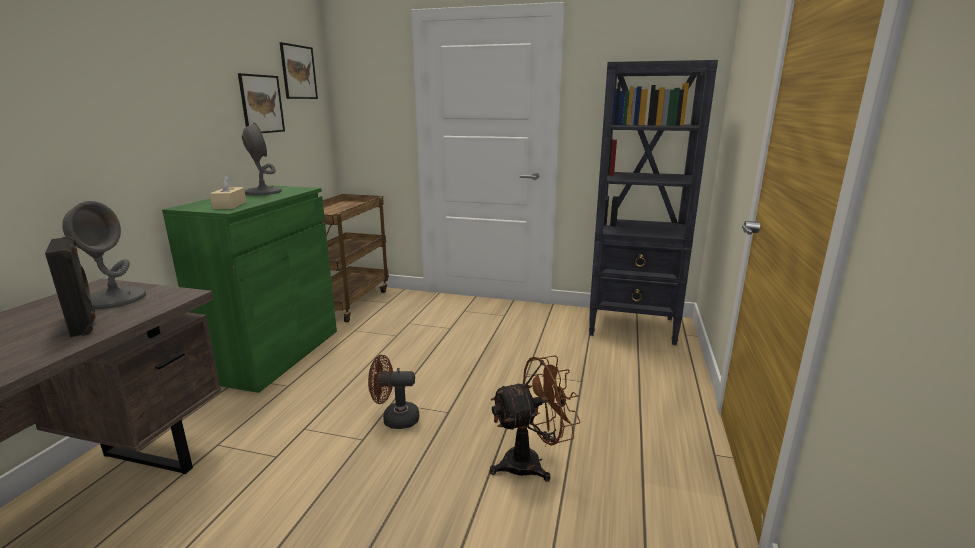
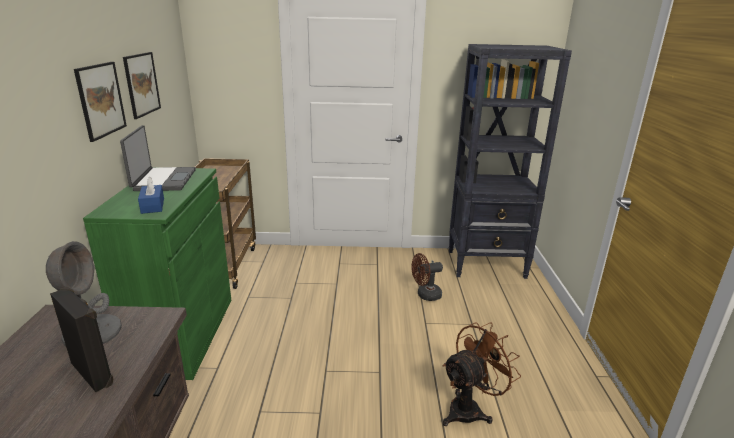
camera: 15 degrees left, 5 degrees up
(230, 205) = (152, 206): beige tissue box -> blue tissue box
(263, 192) = (163, 180): grey table lamp -> laptop
(298, 72) = (165, 43): picture -> picture (101, 100)
(394, 419) = (337, 387): brown fan -> brown fan (425, 295)

